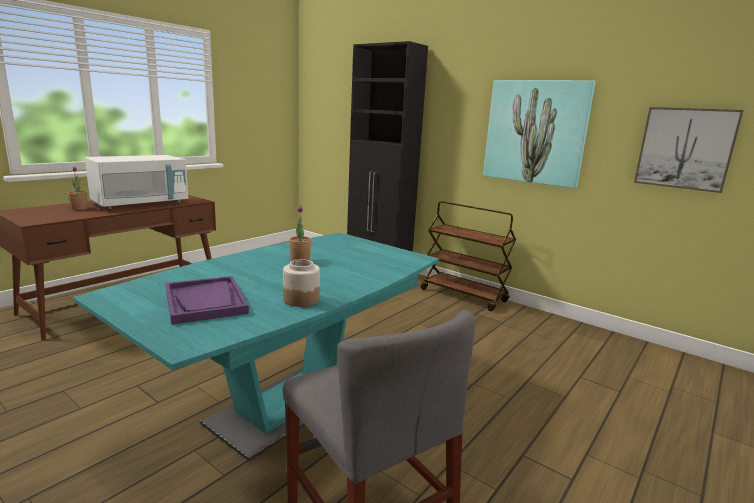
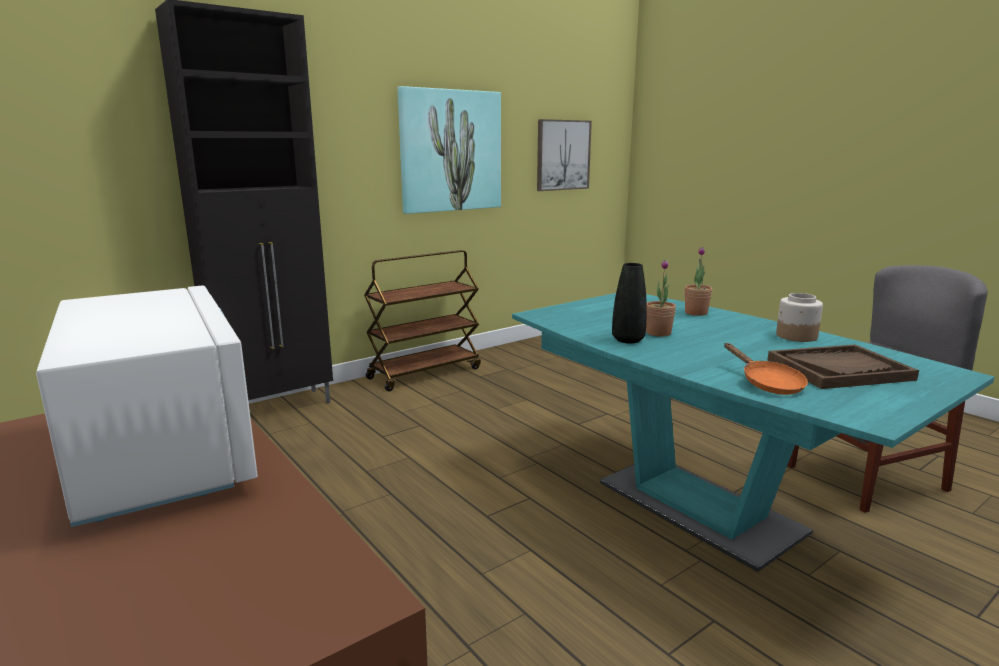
camera: 75 degrees left, 0 degrees up
(79, 208) = (156, 549): potted plant -> potted plant (696, 313)
(182, 278) = (767, 383): none -> orange frying pan
(205, 301) = (839, 370): purple tray -> brown tray
(280, 253) = (628, 340): none -> black vase

